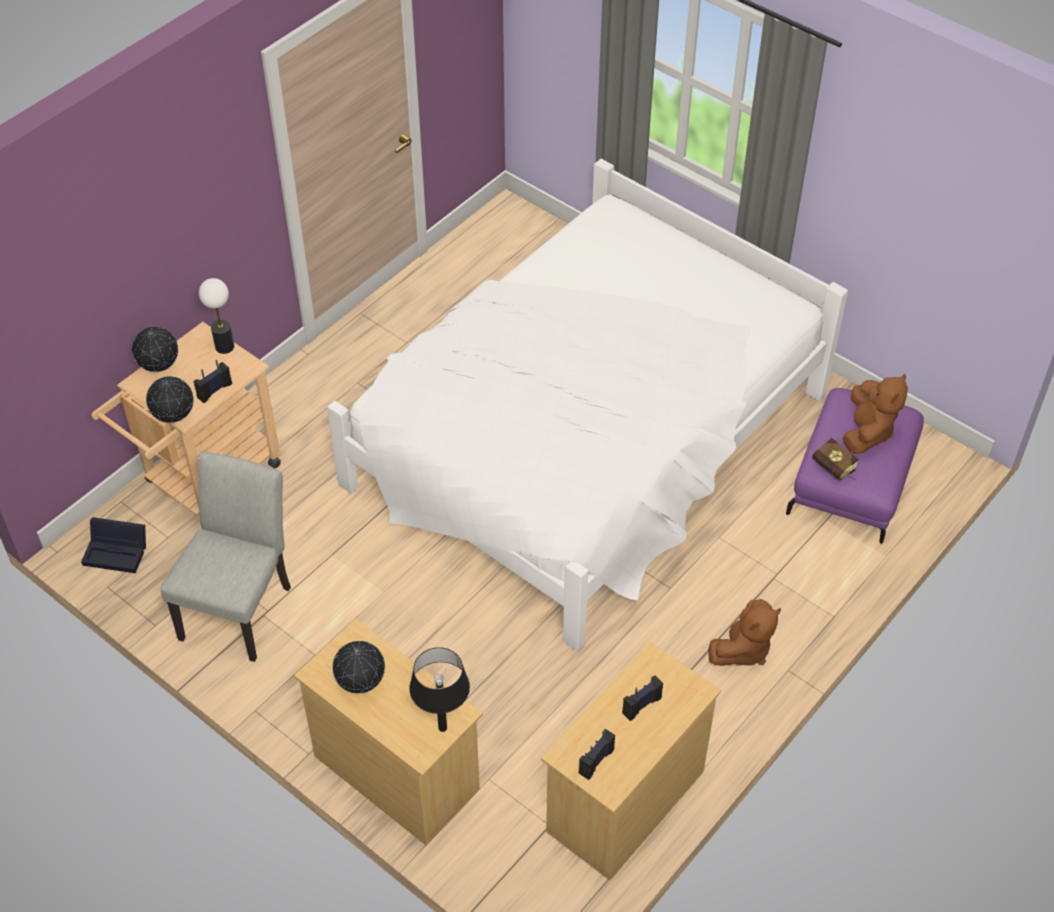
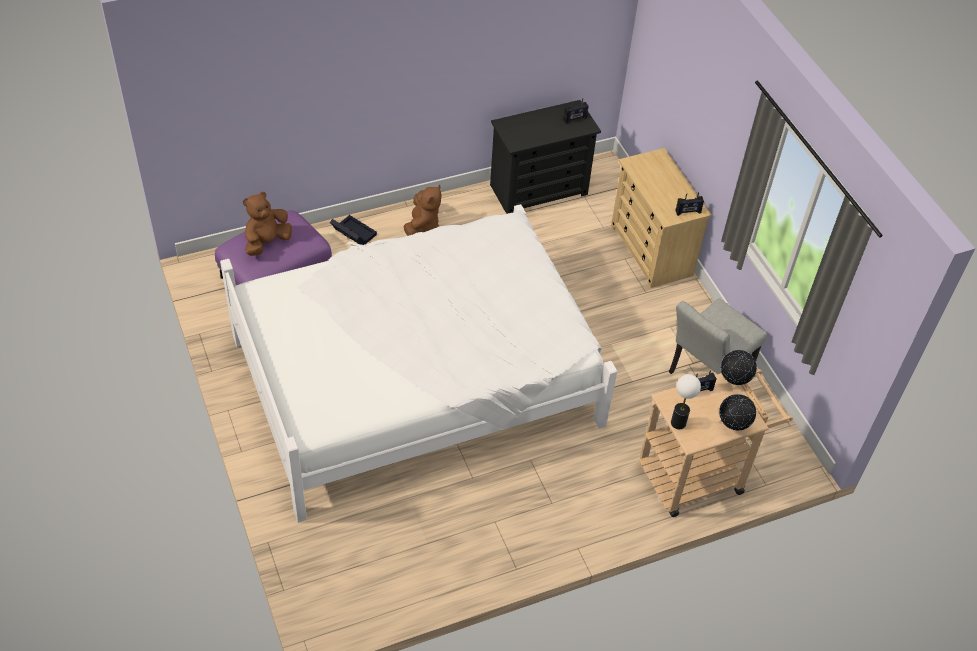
camera: 155 degrees left, 0 degrees up
(118, 552) = (777, 447): black storage box -> black storage box (352, 233)
(361, 685) = (676, 195): globe -> none
(442, 727) = (643, 161): black table lamp -> none
(625, 801) = (539, 189): beige dresser -> black dresser
(641, 705) = (536, 130): radio -> radio (688, 212)
(743, 649) = (422, 224): brown plush toy -> brown plush toy turned 120 degrees clockwise
(836, 471) = (308, 230): book -> none

